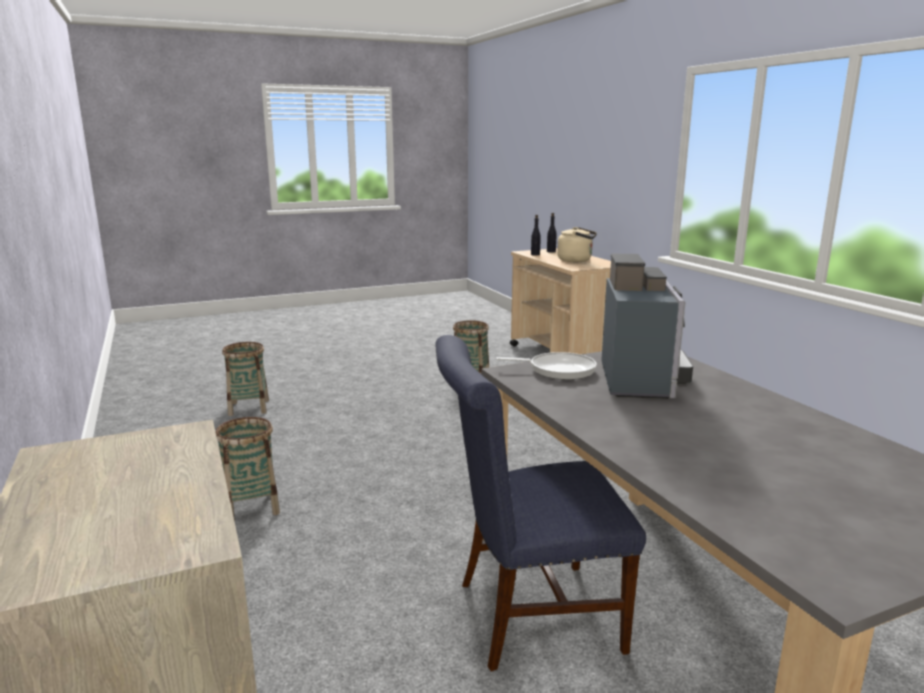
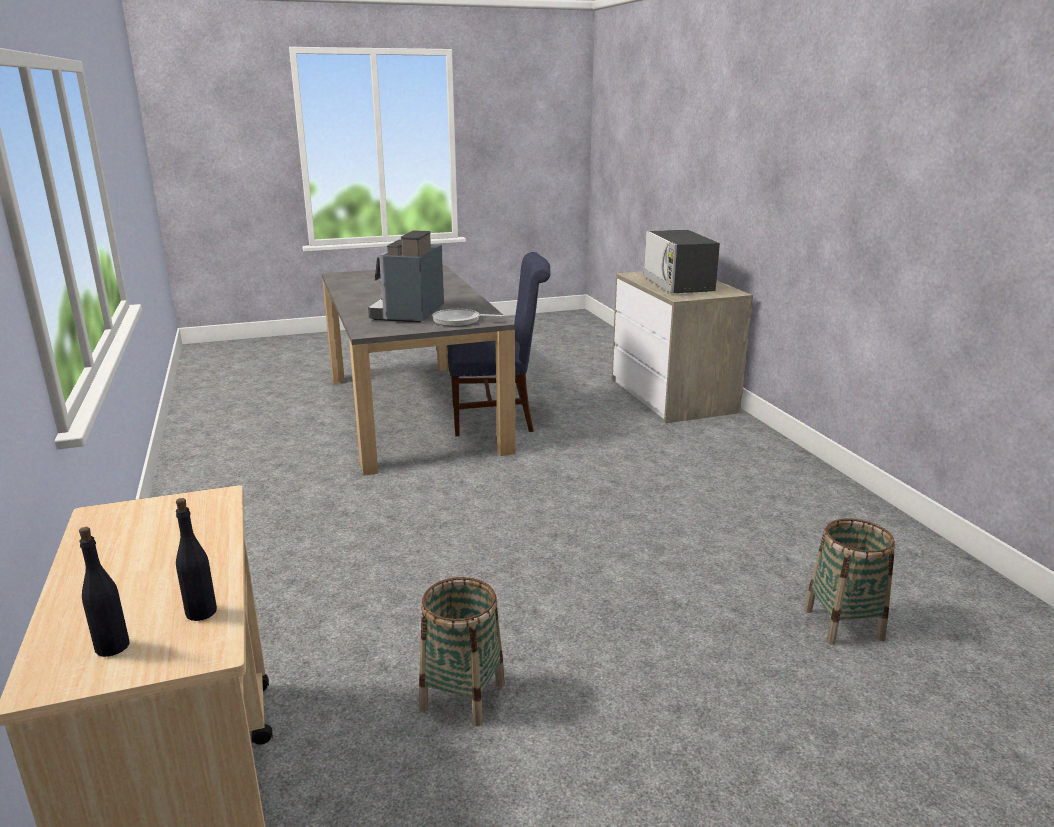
camera: 175 degrees left, 5 degrees up
(133, 483) = (678, 285): none -> microwave
(251, 507) = (708, 480): basket -> none
(577, 260) = (147, 549): beige kettle -> none

